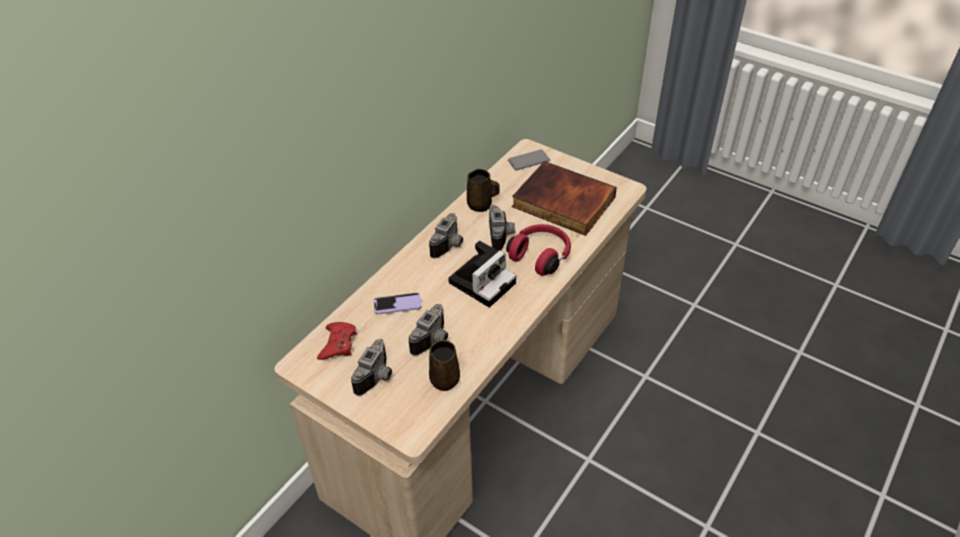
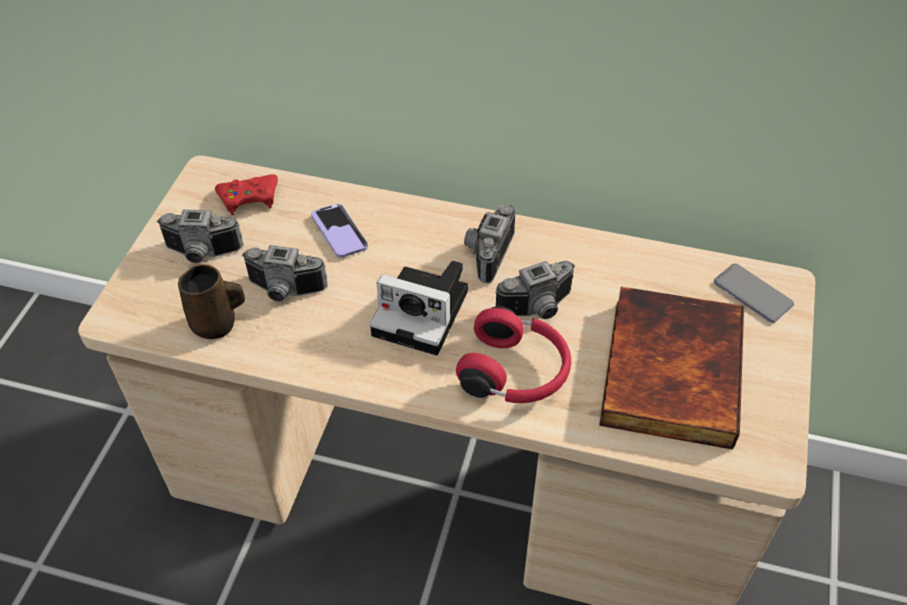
camera: 70 degrees right, 5 degrees up
(450, 245) = (485, 253): camera -> camera turned 105 degrees clockwise
(481, 205) = (597, 263): brown mug -> none

